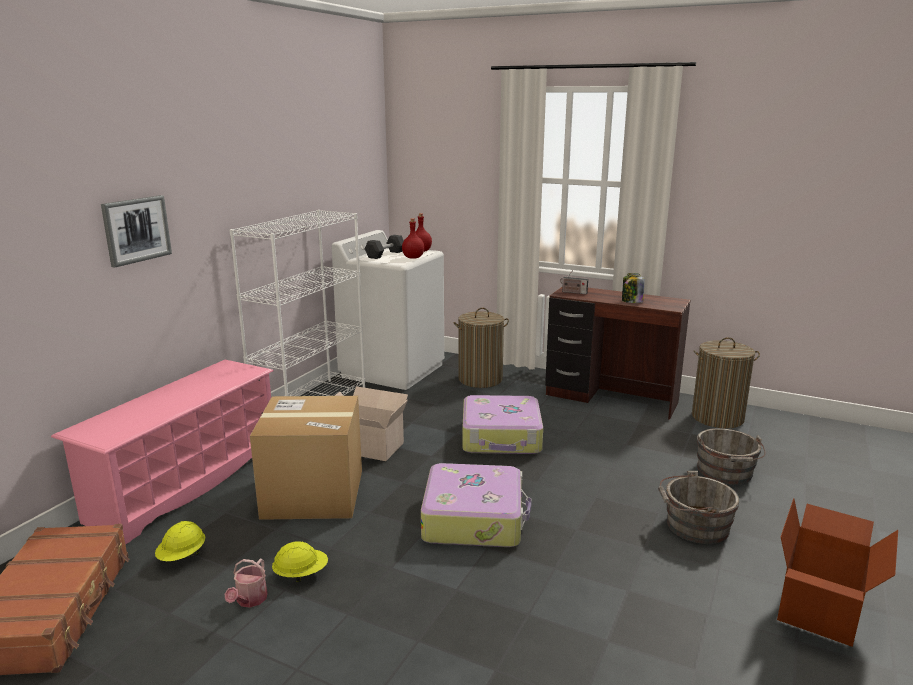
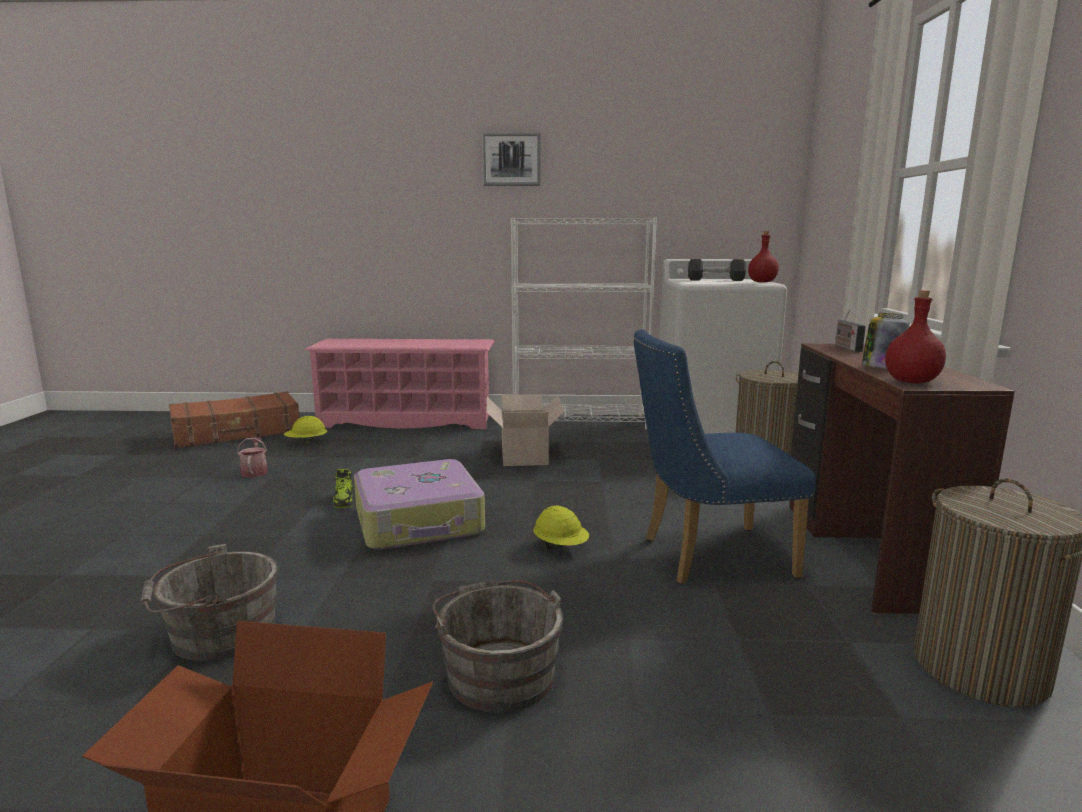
camera: 65 degrees right, 5 degrees down
(136, 230) = (418, 203): picture -> picture (511, 159)
(249, 600) = (255, 471): watering can -> watering can turned 90 degrees clockwise
(301, 574) = (293, 478): yellow hard hat -> yellow hard hat (561, 547)
(313, 493) = (420, 455): cardboard box -> none
(397, 549) = (344, 501): none -> shoe
(413, 258) = (724, 283): red bottle -> red bottle (910, 382)
(502, 437) = (622, 503): suitcase -> none
(594, 436) = (706, 556): none -> blue chair
(725, 473) = (728, 695): grey bucket -> grey bucket (217, 633)

